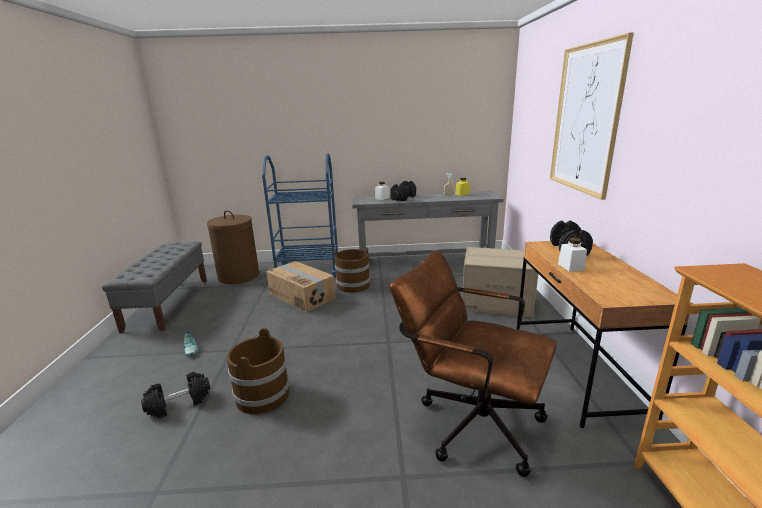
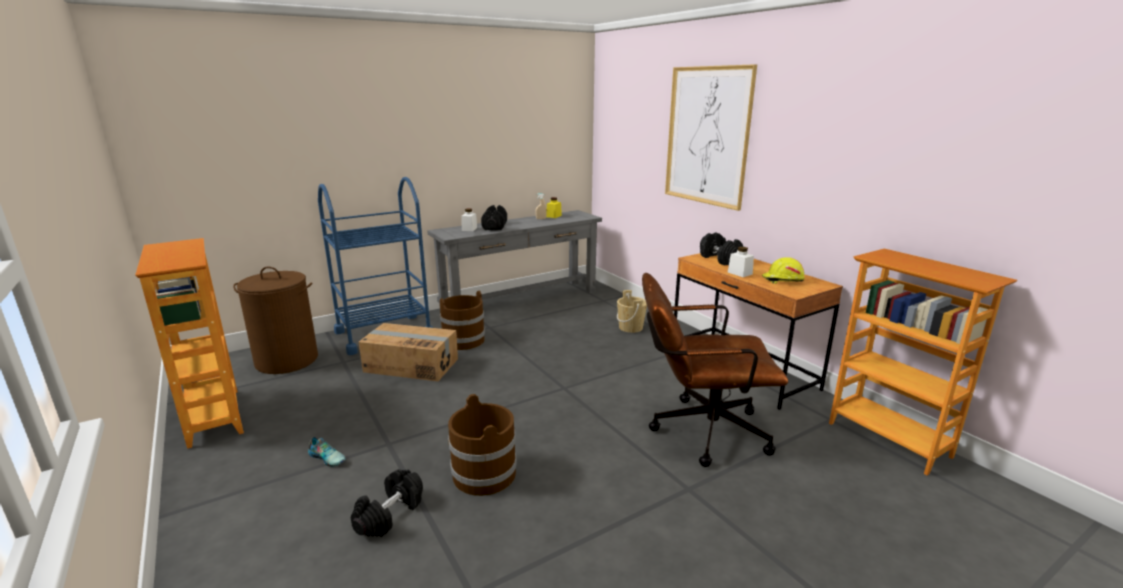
camera: 30 degrees left, 0 degrees up
(168, 303) = (213, 417): grey bench -> bookcase
(496, 302) = (630, 327): cardboard box -> beige bucket
(614, 282) = (782, 280): none -> yellow hard hat

